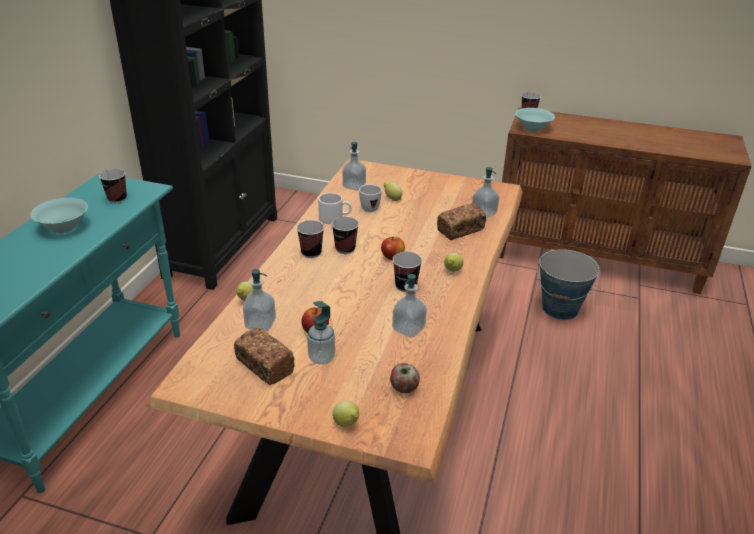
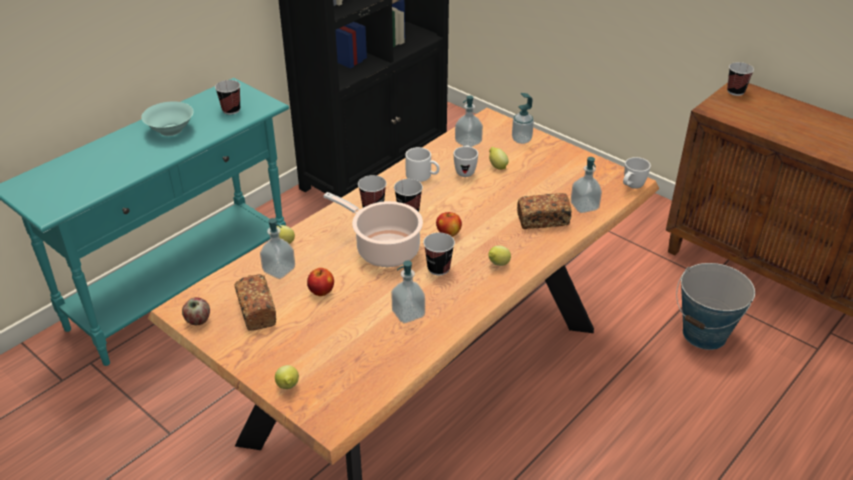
camera: 25 degrees right, 5 degrees up
(321, 358) = (309, 318): soap dispenser -> soap dispenser (521, 140)
(346, 282) = (384, 249): none -> cooking pot
(404, 388) = (361, 370): apple -> apple (198, 320)
(507, 193) = (631, 187): none -> white mug
(533, 128) = (727, 110): turquoise bowl -> none

